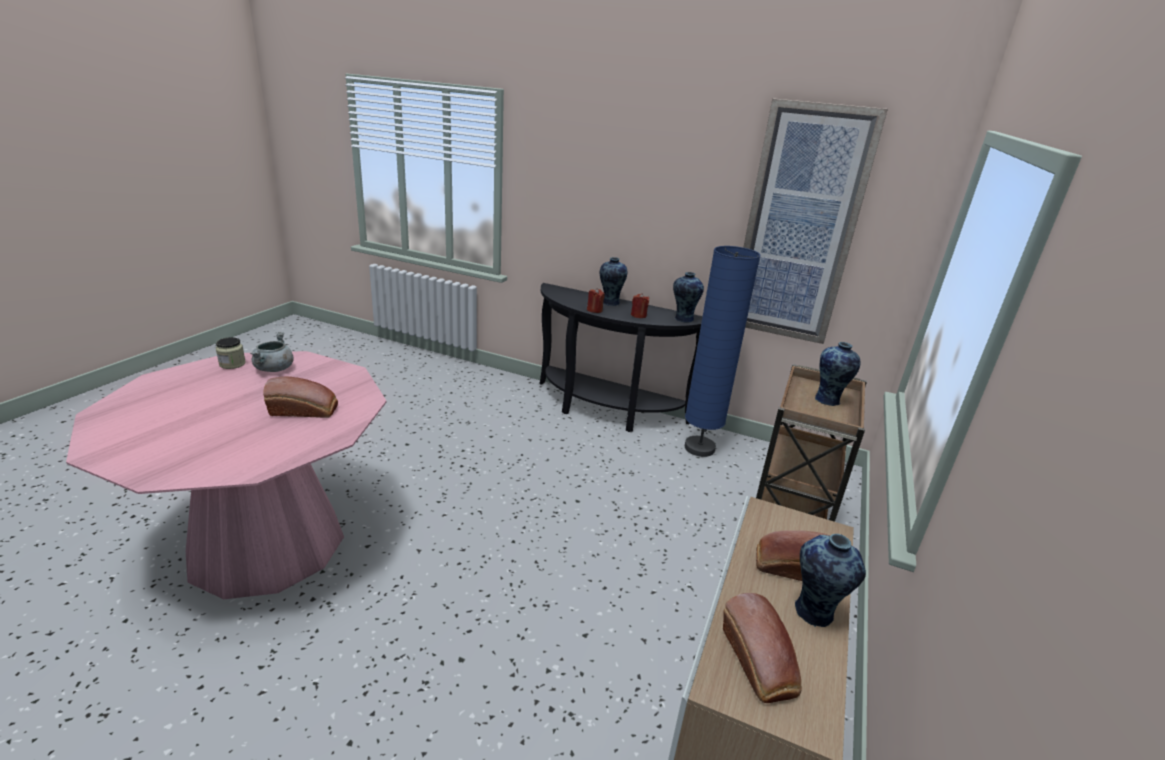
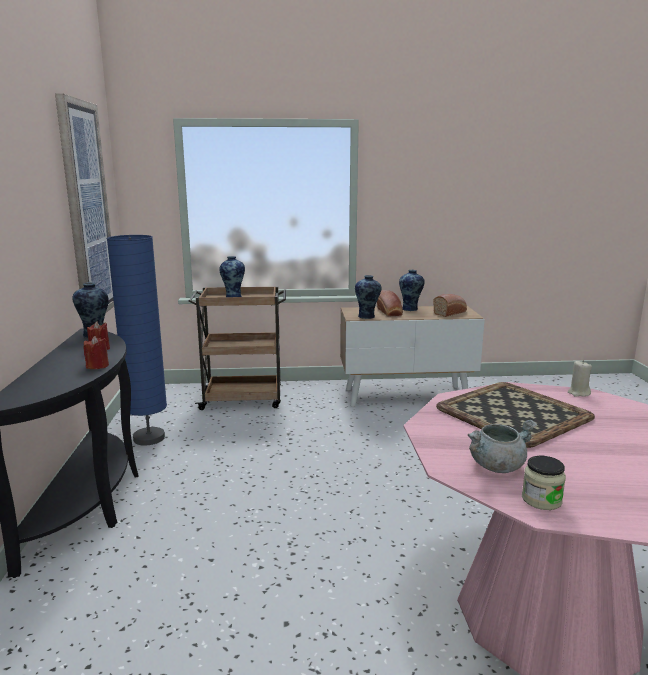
camera: 115 degrees left, 10 degrees down
(267, 465) = (578, 393): none -> beige candle
(305, 410) = (513, 412): bread -> tray
(610, 302) = (59, 365): vase -> vase (367, 317)

